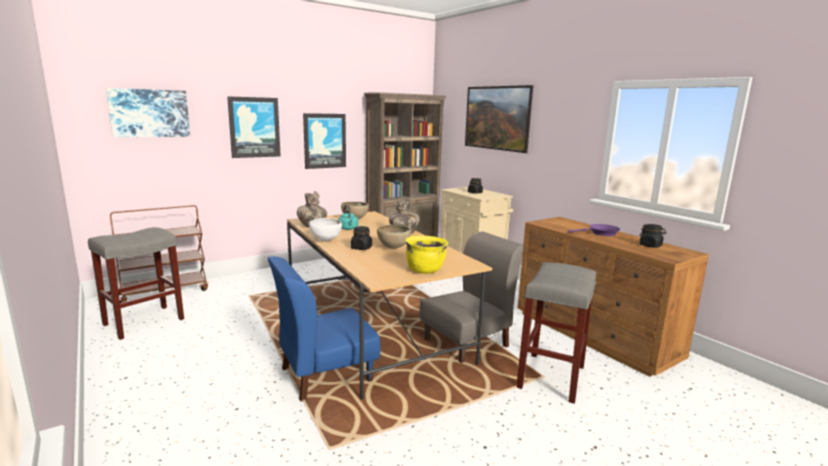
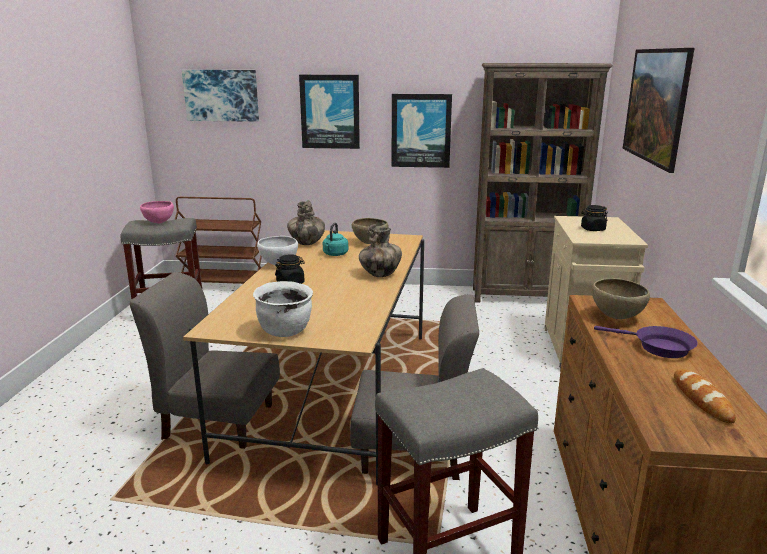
camera: 40 degrees right, 5 degrees up
(131, 234) = (159, 223): none -> pink bowl
(325, 374) = (218, 421): blue chair -> grey chair
(393, 248) = (322, 292): brown bowl -> brown bowl (616, 318)
(425, 270) = (285, 331): yellow cooking pot -> white cooking pot
(650, 245) = (701, 399): black jar -> bread

